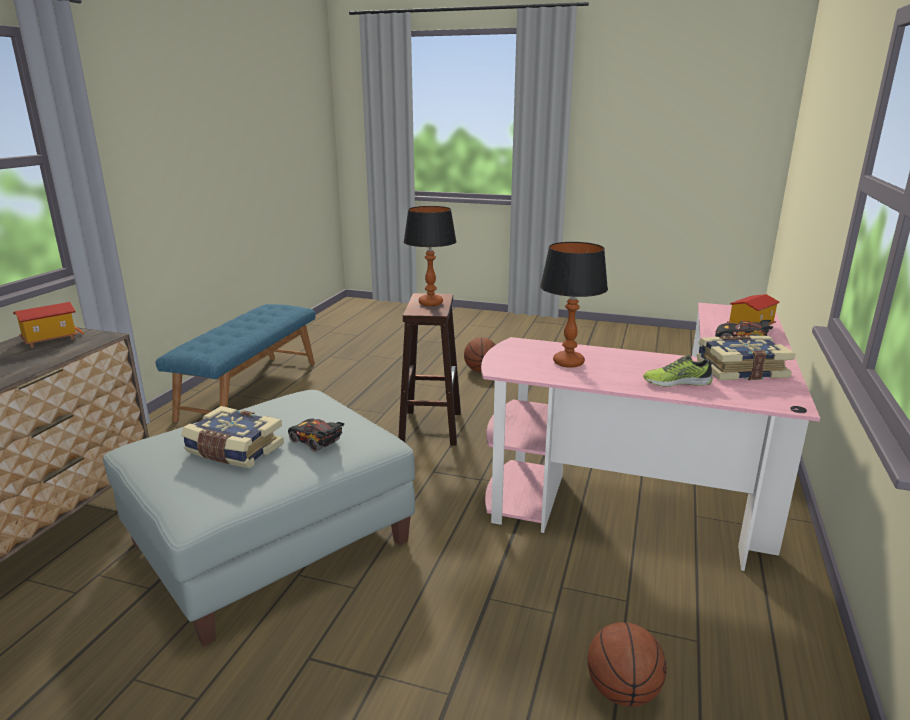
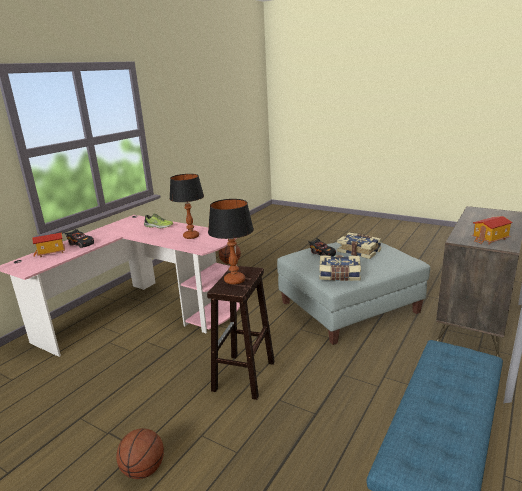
camera: 165 degrees left, 0 degrees up
(740, 369) = (120, 230): book -> book (339, 275)

